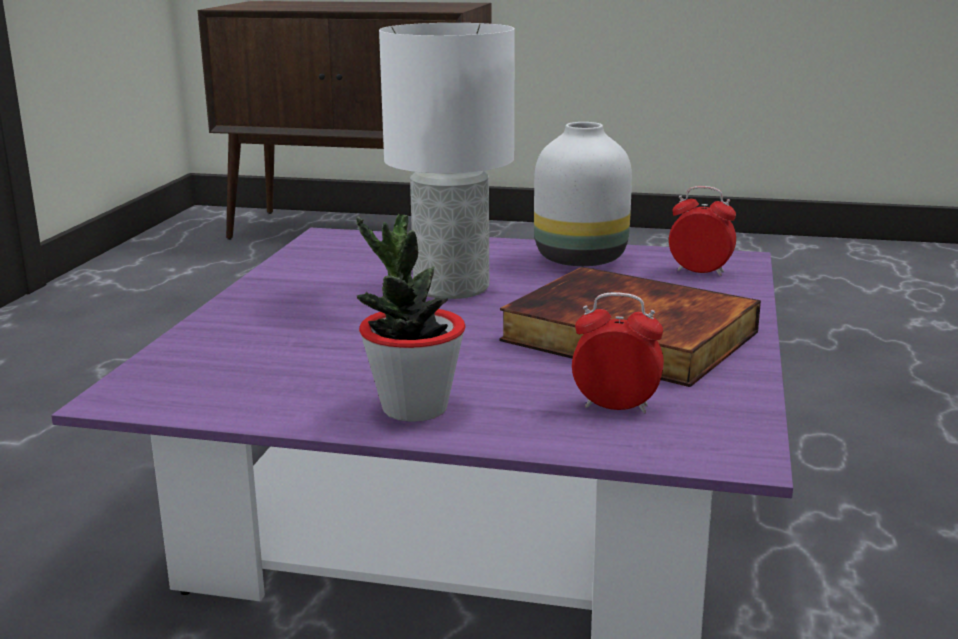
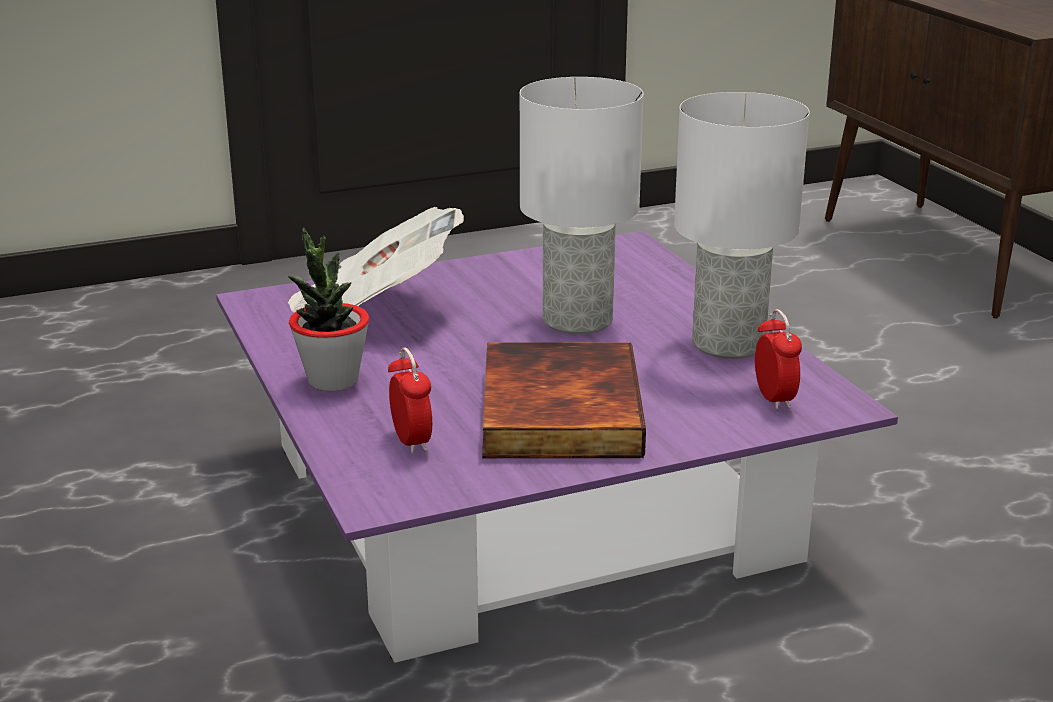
camera: 55 degrees right, 5 degrees up
(273, 351) = (373, 310): none -> newspaper
(583, 259) = (730, 344): white vase -> white table lamp

